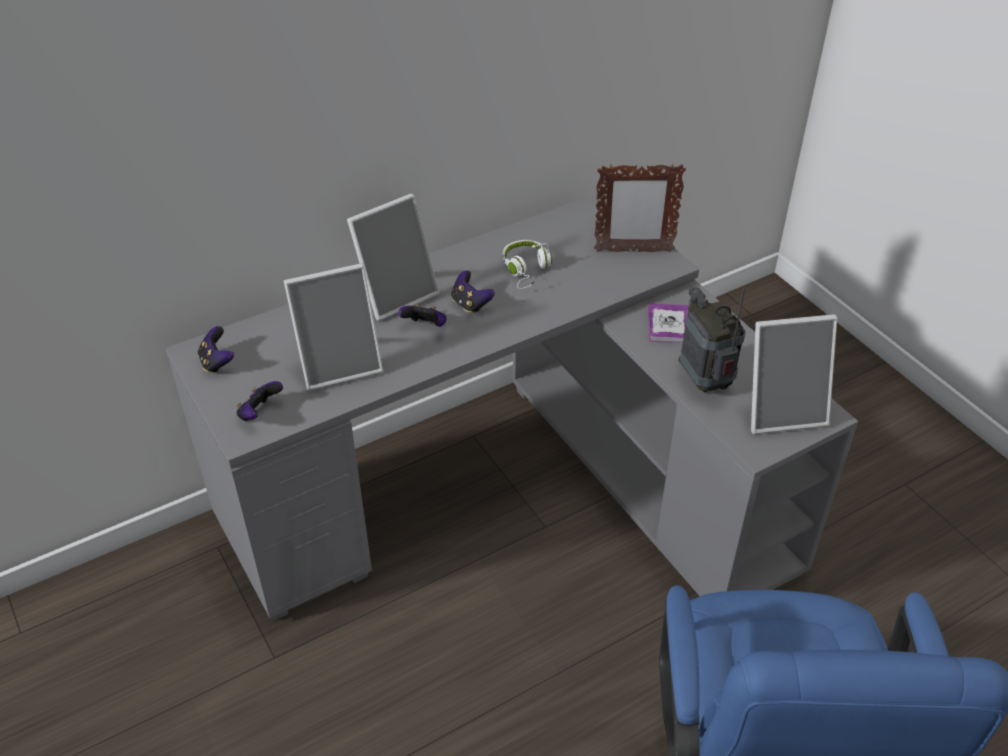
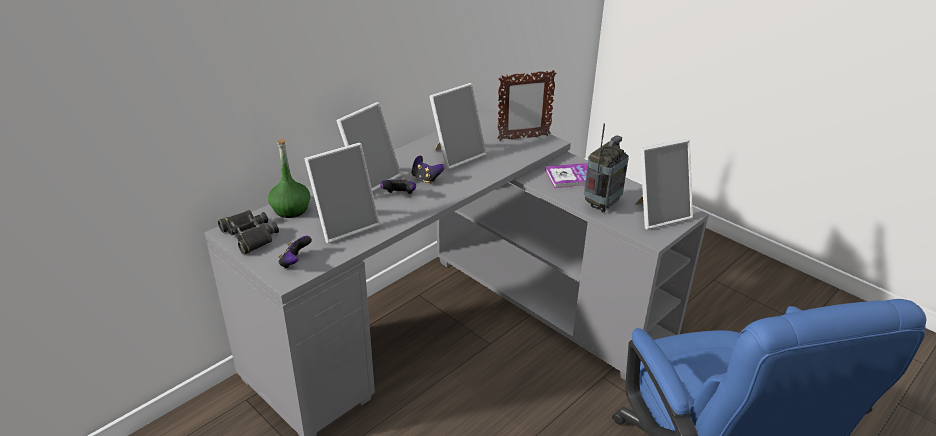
camera: 15 degrees left, 10 degrees down
(217, 362) = (249, 236): game controller -> black binoculars
(280, 329) = (291, 209): none -> green bottle
(526, 270) = (456, 155): white headphones -> picture frame
(705, 382) = (601, 205): radio -> radio turned 75 degrees clockwise

